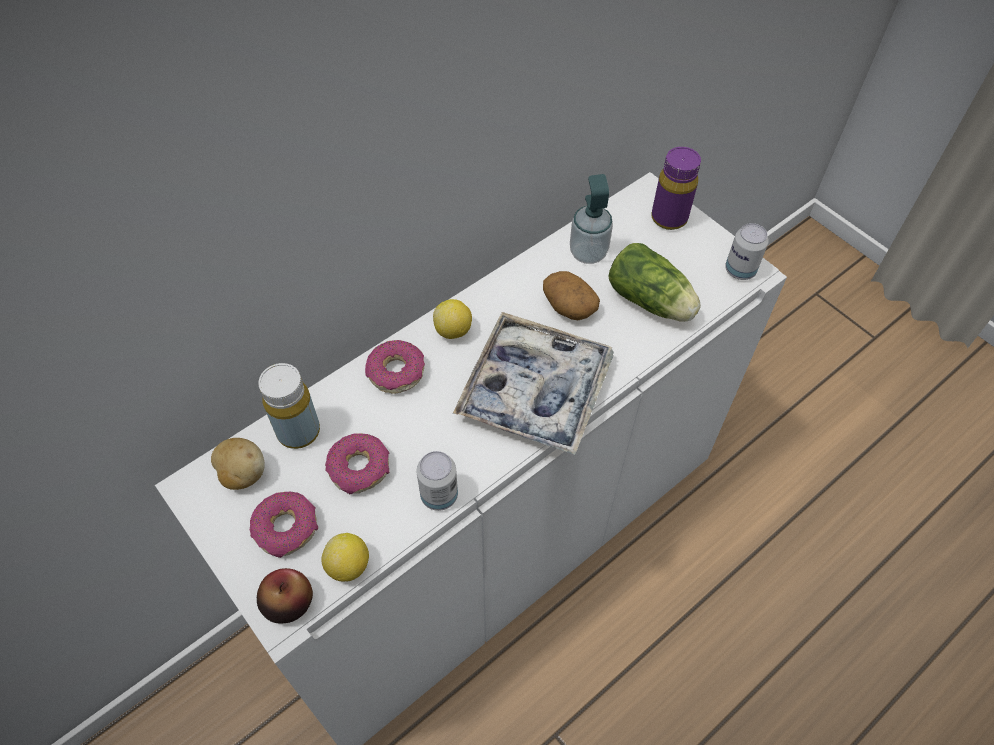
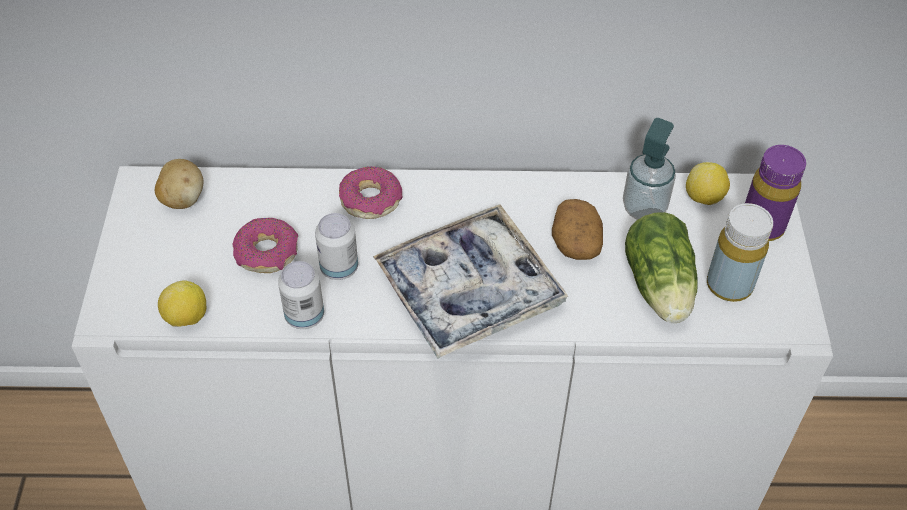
camera: 40 degrees right, 5 degrees down
(287, 528) = (172, 259): donut -> none
(288, 602) = (121, 311): apple -> none
(298, 431) = (252, 195): yellow bottle -> yellow bottle (729, 285)
(453, 330) = (451, 198): lemon -> lemon (704, 198)
(740, 270) = (784, 318): can -> can (339, 268)

